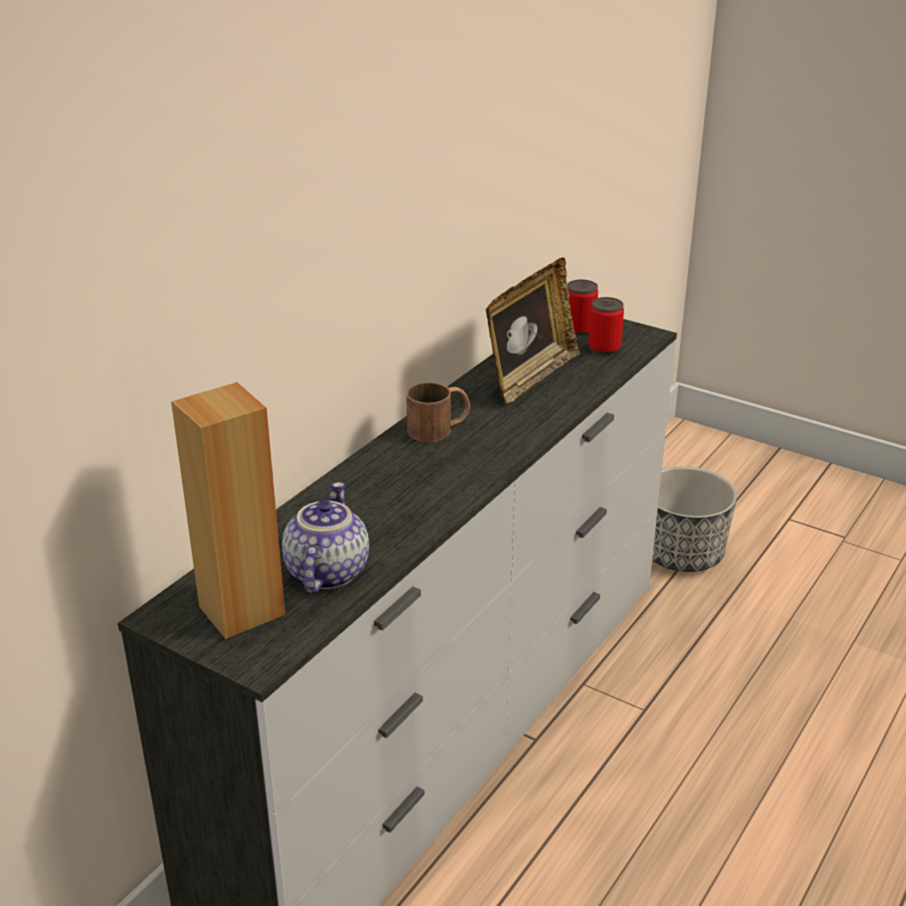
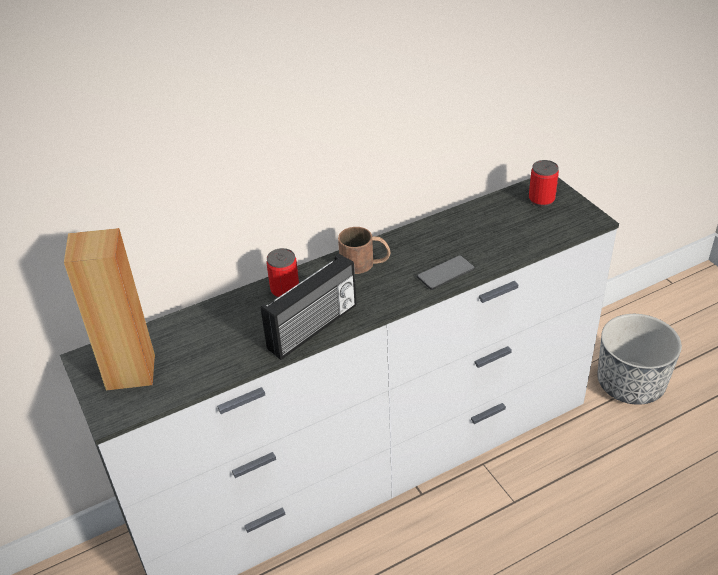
camera: 30 degrees right, 10 degrees up
(325, 572) = (200, 360): teapot -> none
(438, 503) = (314, 328): none -> radio
(530, 377) = (467, 235): picture frame -> none
(540, 416) = (446, 273): none -> phone
(604, 348) = (546, 223): can -> can (285, 290)

